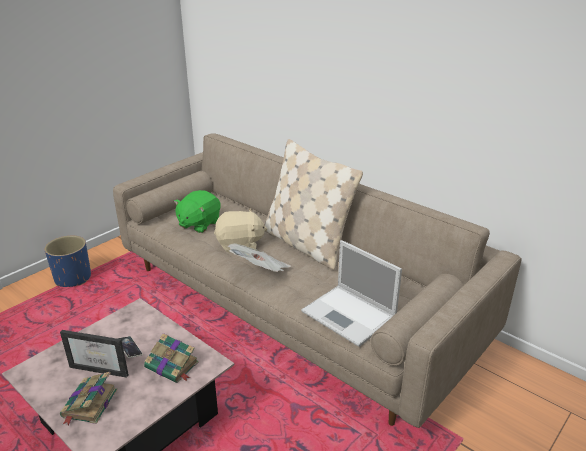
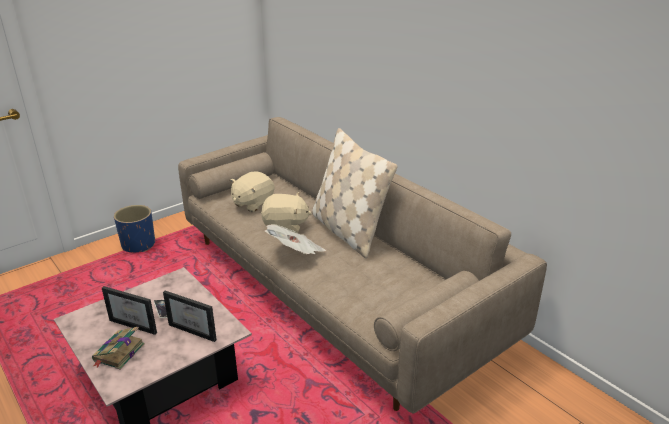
camera: 10 degrees right, 0 degrees up
(173, 366) = (197, 329): book -> picture frame
(198, 224) = (252, 203): green plush toy -> beige plush toy
(350, 315) = (367, 301): laptop -> none

